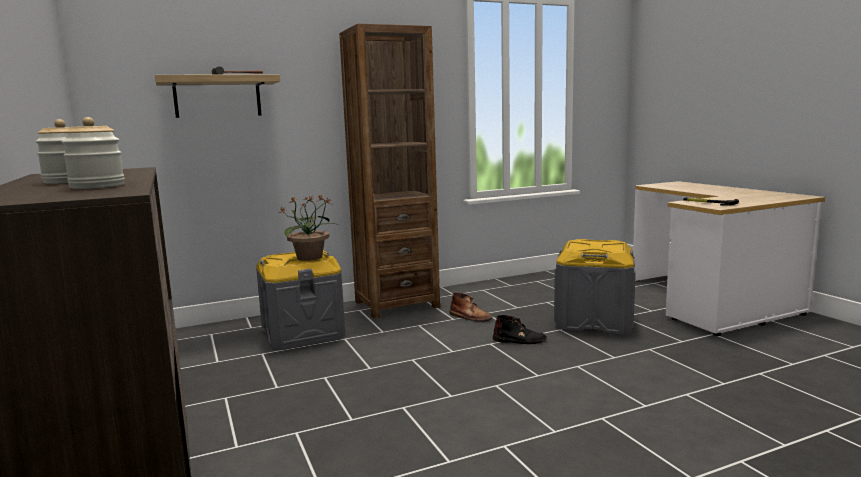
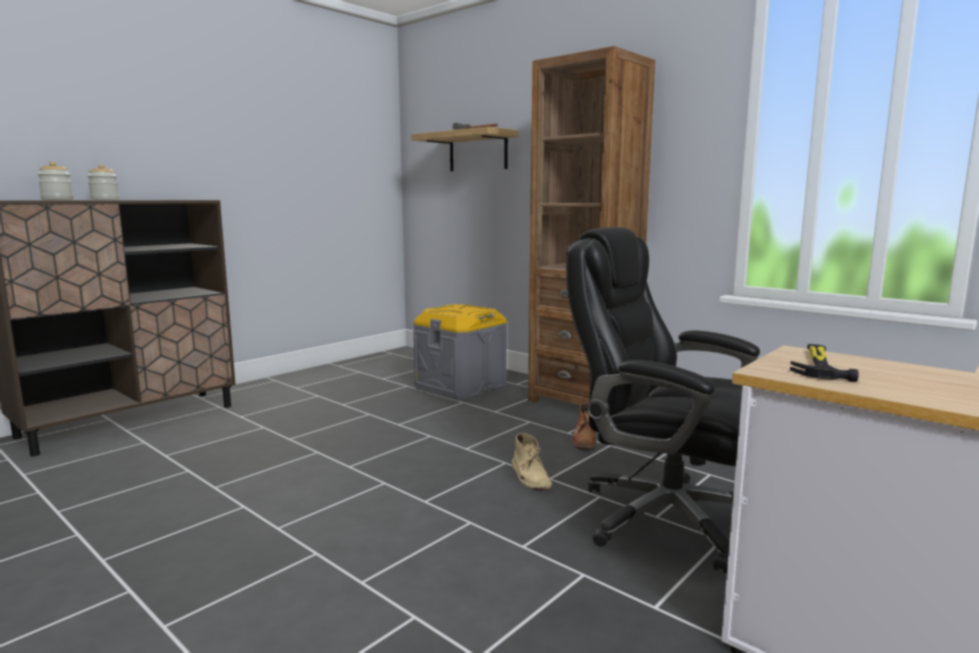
camera: 65 degrees right, 0 degrees up
(310, 257) = (461, 312): potted plant -> none
(520, 340) = (530, 477): black boot -> beige boot
(593, 321) = (664, 517): grey storage box -> black office chair

